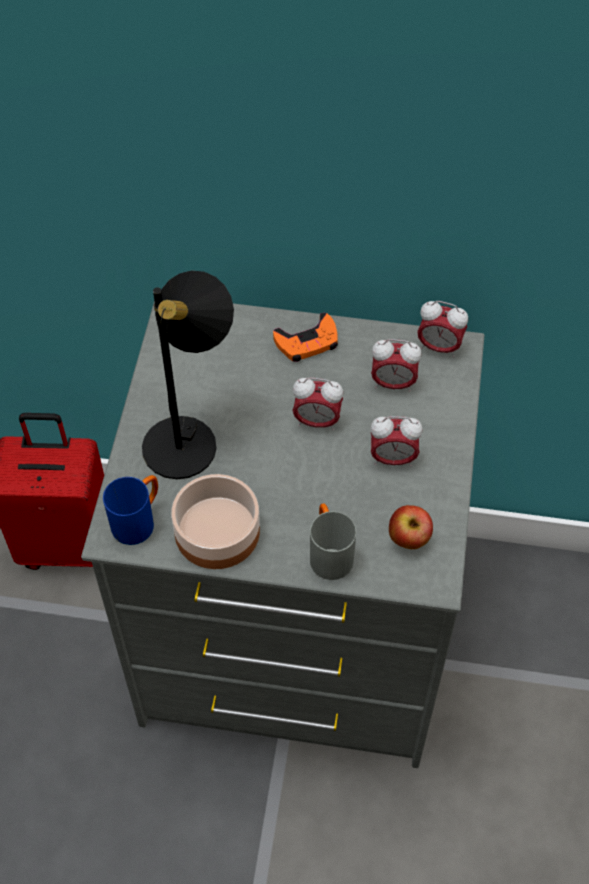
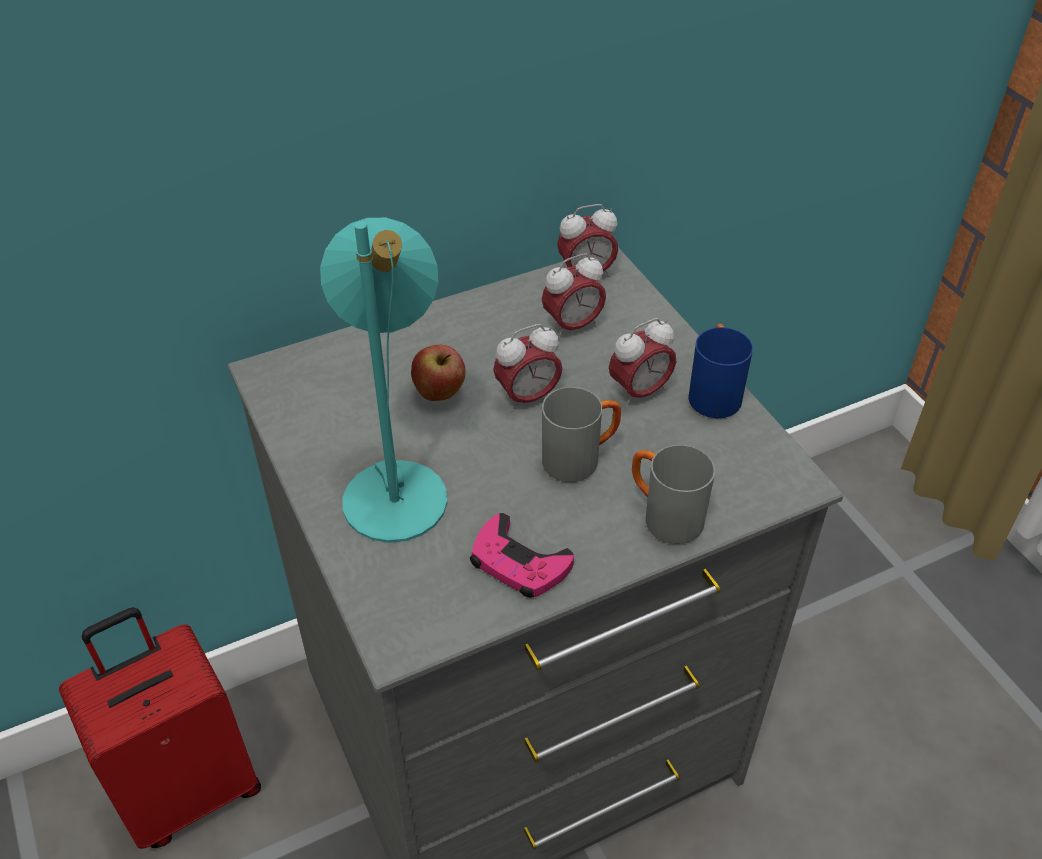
camera: 35 degrees left, 10 degrees down
(138, 520) = (415, 604): blue mug -> blue mug (713, 392)
(189, 437) = (398, 484): black table lamp -> turquoise table lamp
(216, 530) = (518, 563): bowl -> pink game controller
(307, 342) = (447, 330): orange game controller -> none
(312, 484) = (580, 458): none -> grey mug
(408, 539) = (730, 457): apple -> apple (440, 394)

